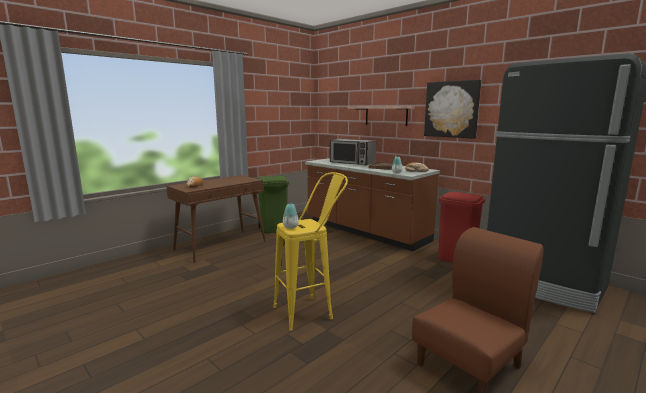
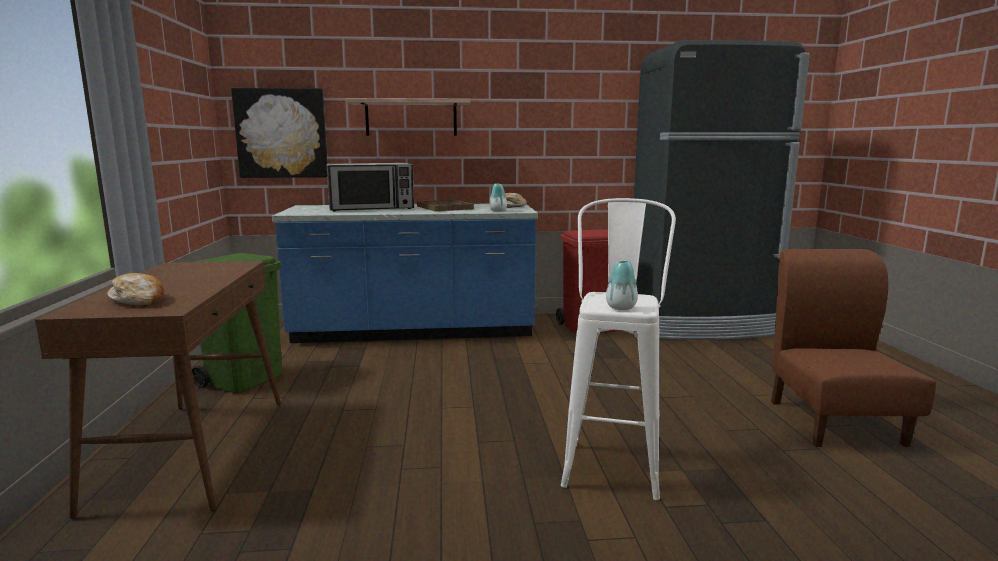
camera: 50 degrees left, 0 degrees up
(311, 310) = (613, 461): yellow stool -> white stool
(365, 231) = (414, 331): brown counter -> blue counter
(451, 109) = (534, 107): picture -> picture (282, 133)

